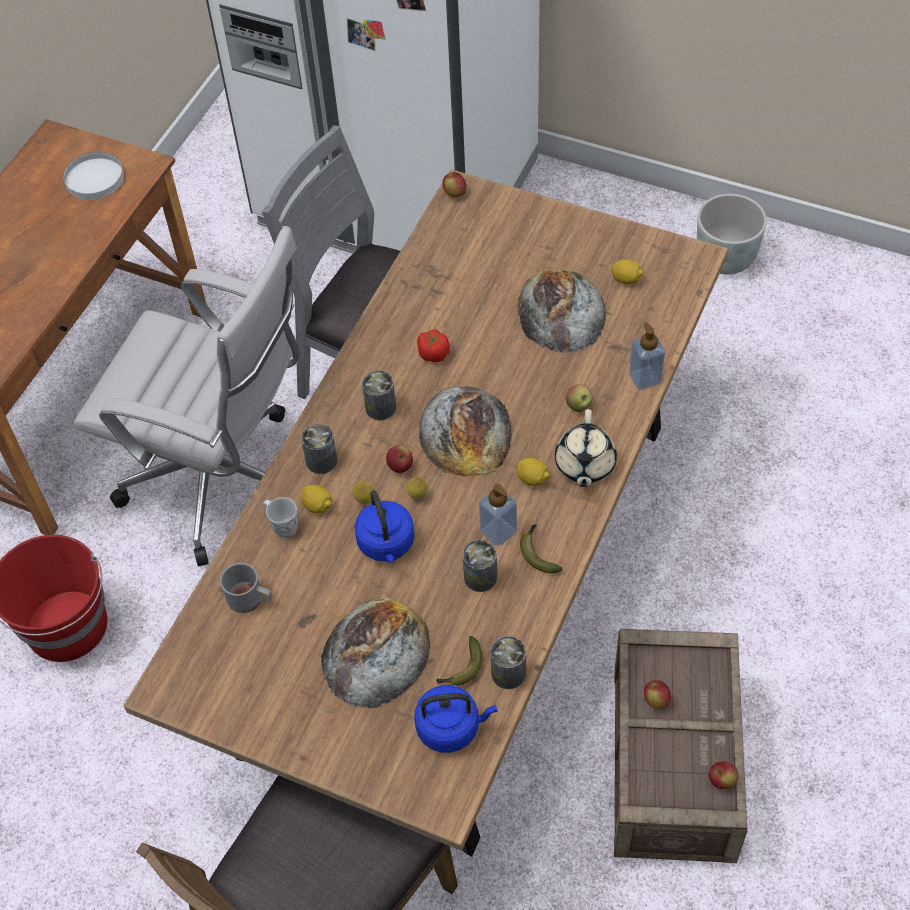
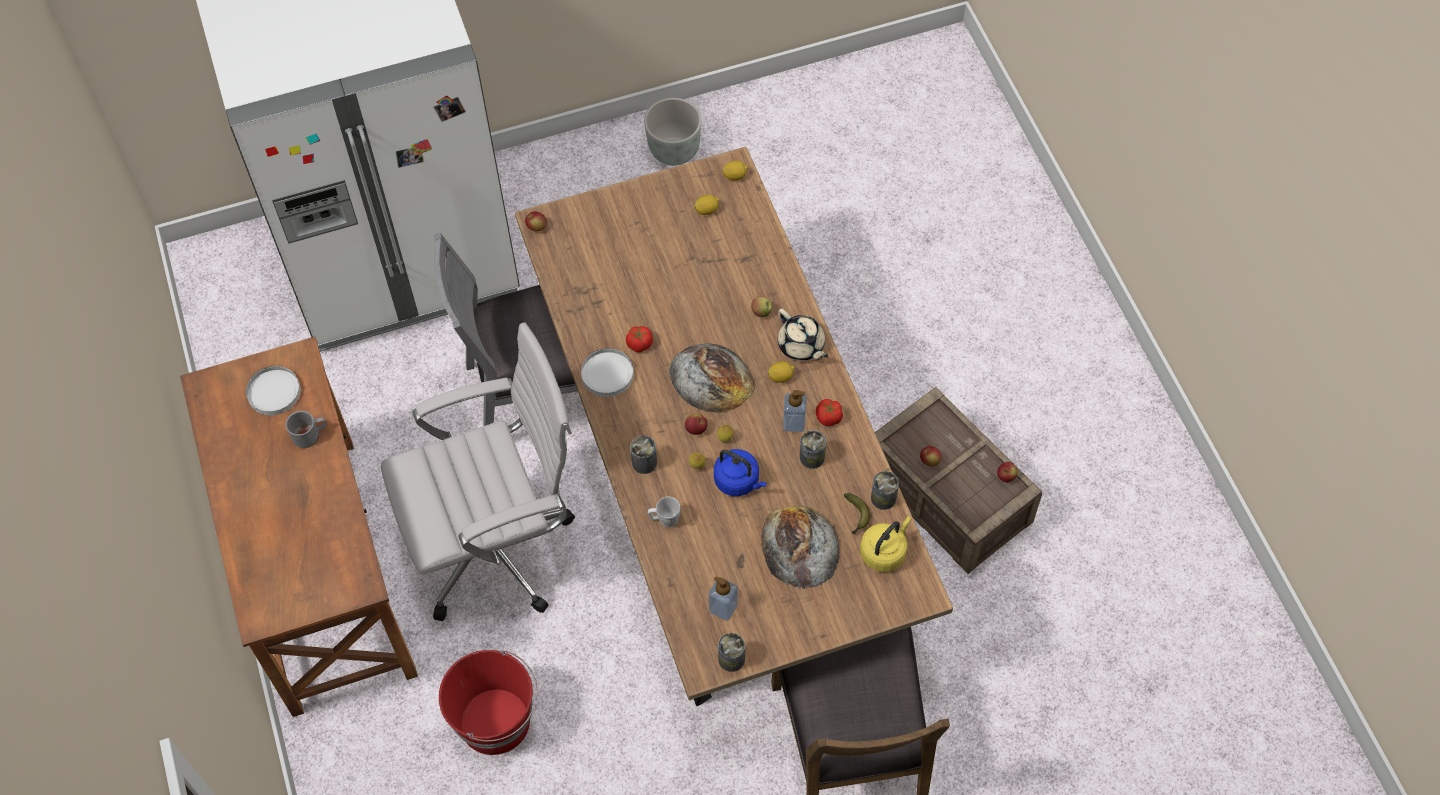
camera: 45 degrees left, 5 degrees up
(250, 599) = (694, 576): grey mug -> grey mug (310, 434)
(318, 506) = (672, 491): lemon -> lemon (735, 176)
(376, 360) = (607, 374): none -> white plate
(380, 408) = (644, 402): can -> can (731, 659)
(451, 727) = (884, 552): blue kettle -> yellow kettle
(538, 552) = (829, 417): banana -> tomato
(560, 311) = (688, 259): bread -> none
(645, 378) = (781, 266): soap dispenser -> soap dispenser (723, 608)

